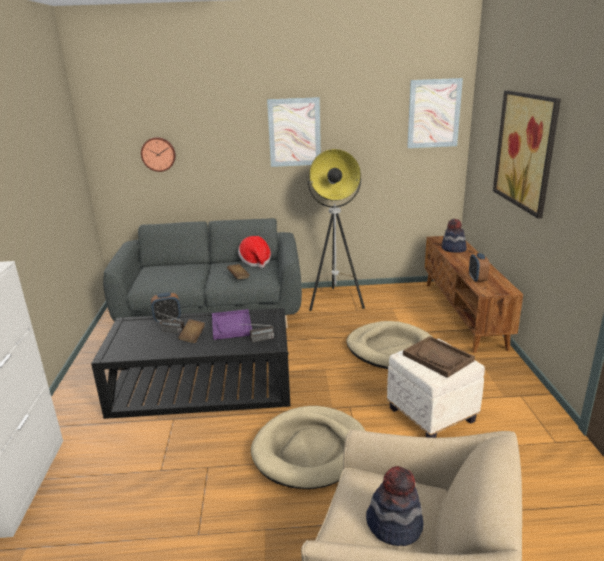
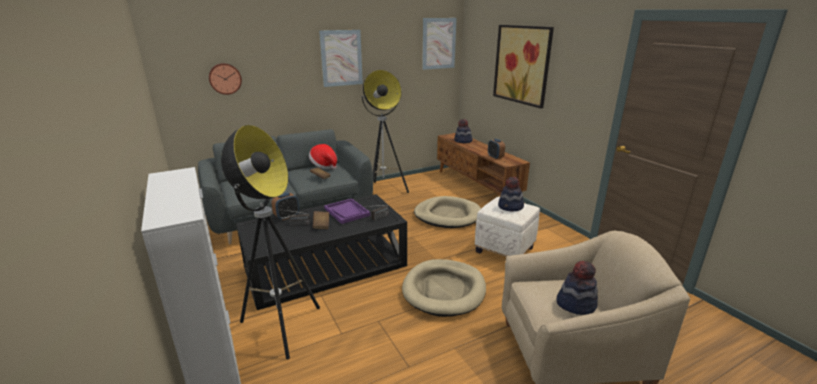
camera: 25 degrees left, 0 degrees up
(110, 445) = (280, 328): none -> floor lamp
(438, 358) = (510, 207): brown tray -> hat

